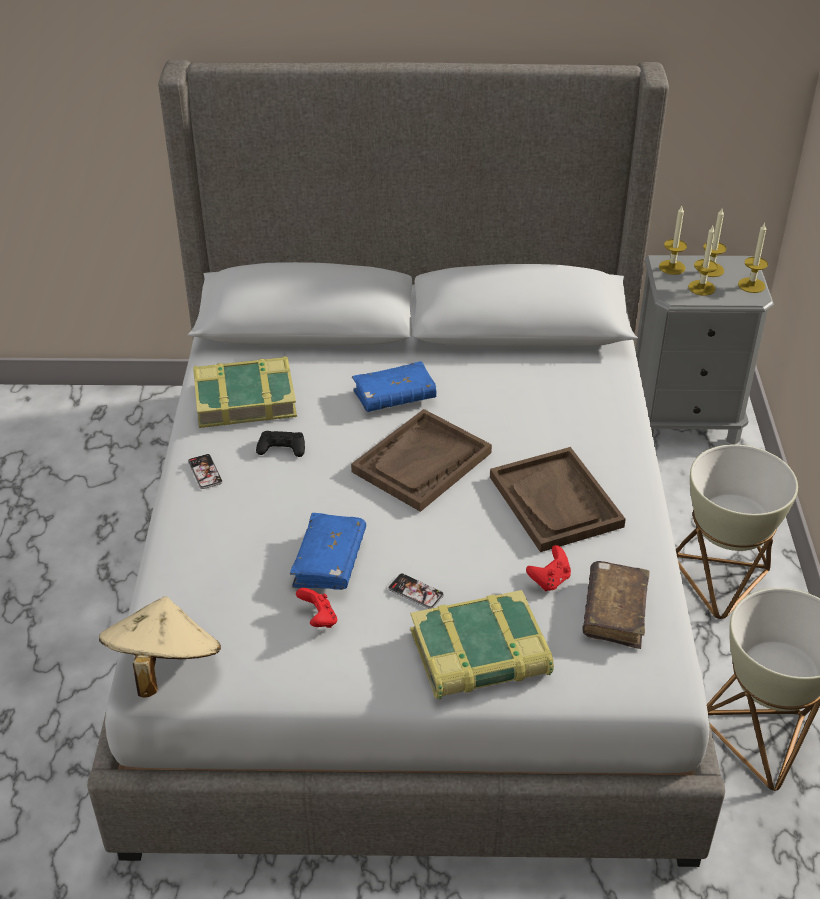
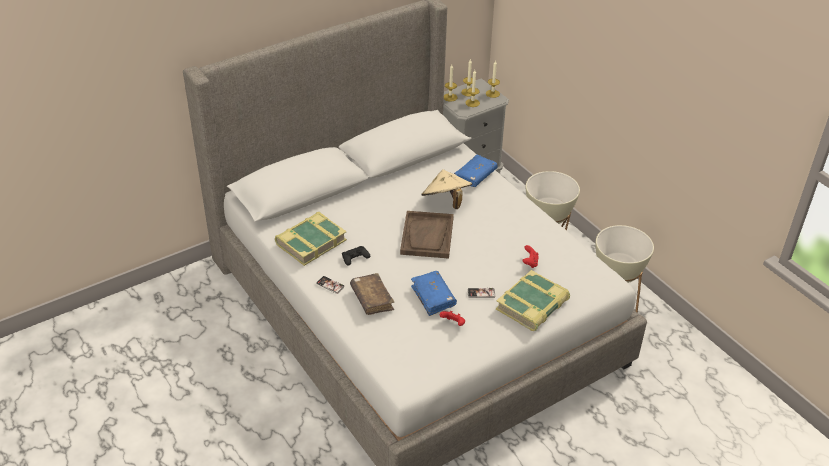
camera: 35 degrees left, 0 degrees up
(163, 667) = (408, 376): beige hat -> beige hat (446, 202)
(394, 396) = (382, 211): blue book -> blue book (475, 176)
(556, 502) = (501, 228): brown tray -> none
(614, 612) = (567, 263): brown book -> brown book (372, 299)

